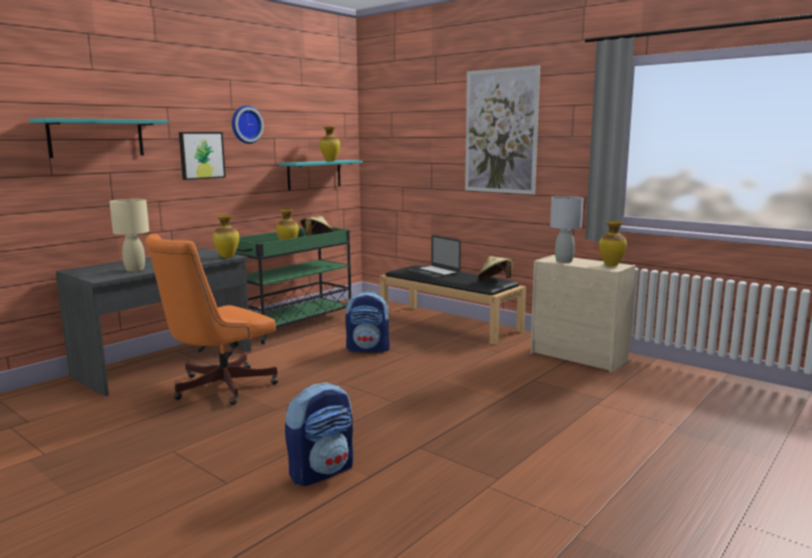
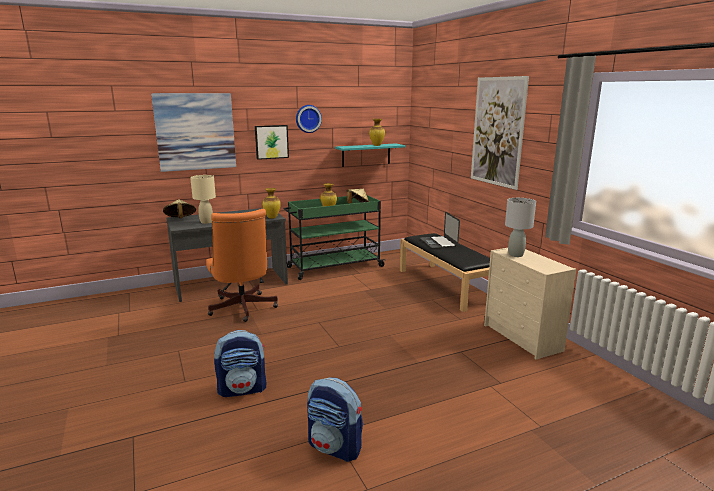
camera: 25 degrees right, 5 degrees up
(96, 138) = (195, 132): turquoise shelf -> picture
(217, 388) = (242, 309): orange office chair -> orange office chair turned 90 degrees counterclockwise
(369, 349) = (364, 297): backpack -> backpack (335, 447)
(495, 281) = (477, 259): beige hat -> beige hat (180, 219)
(611, 265) = (552, 265): vase -> none

